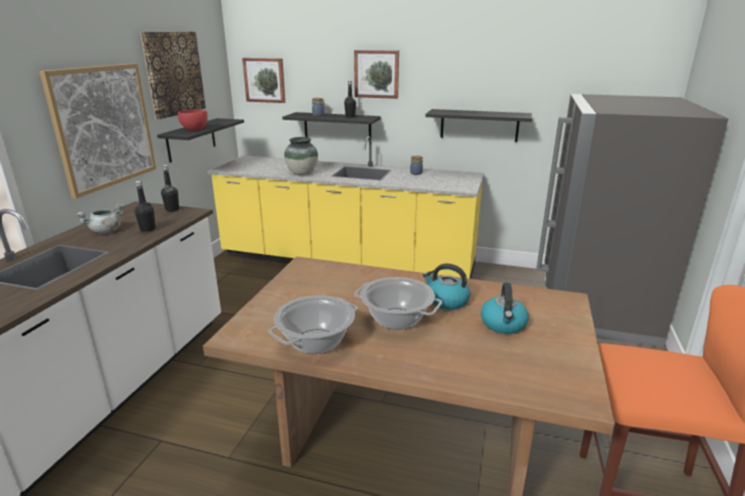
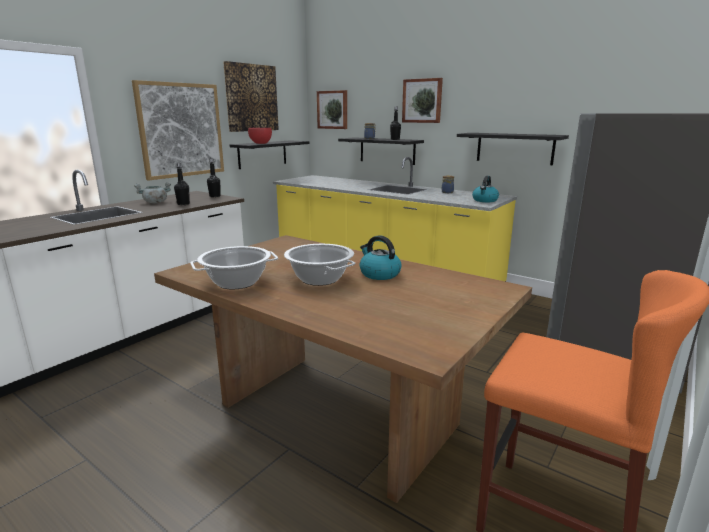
camera: 20 degrees right, 5 degrees down
(302, 174) = (345, 187): vase -> none
(503, 324) = (414, 295): kettle -> kettle (485, 200)

